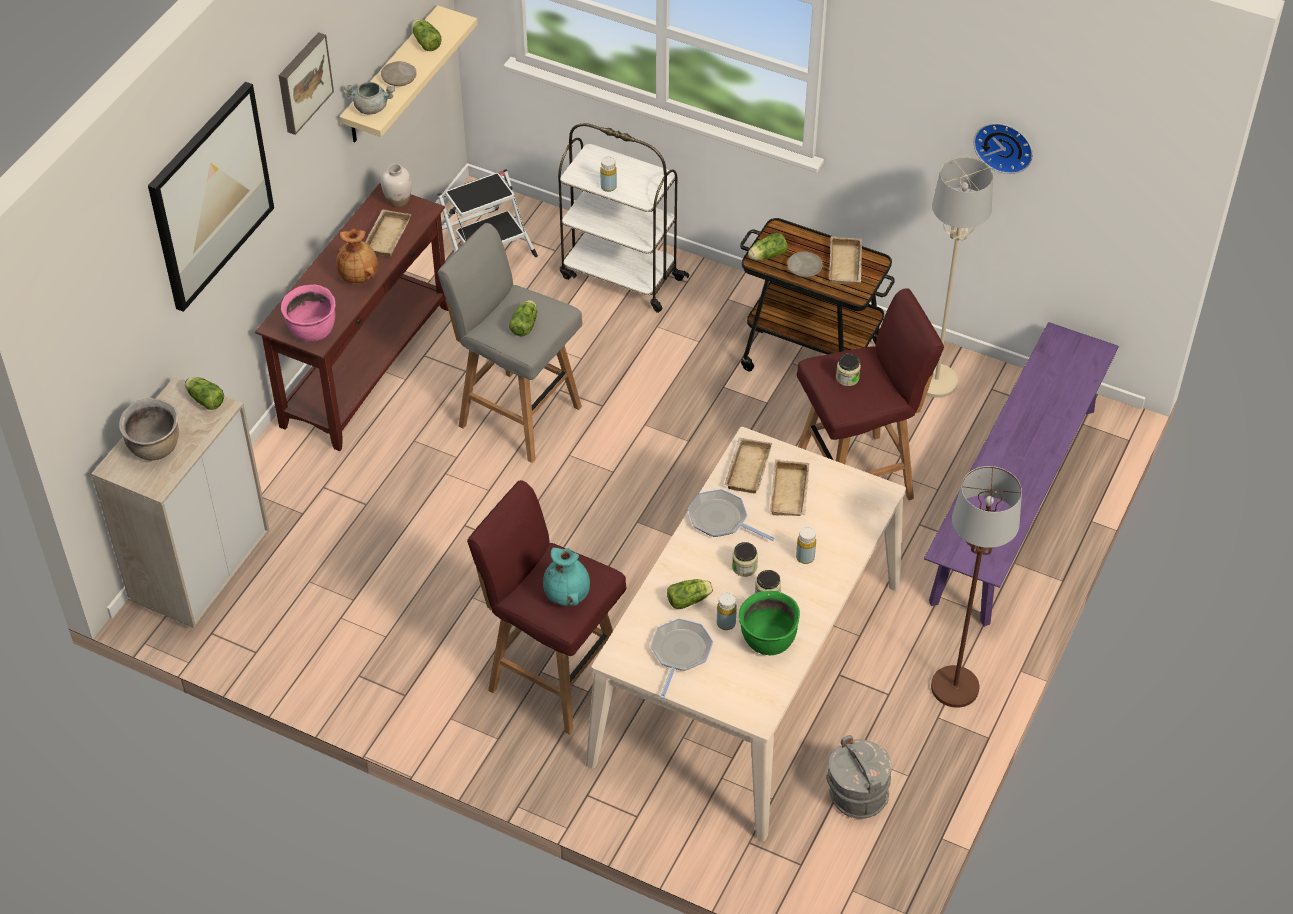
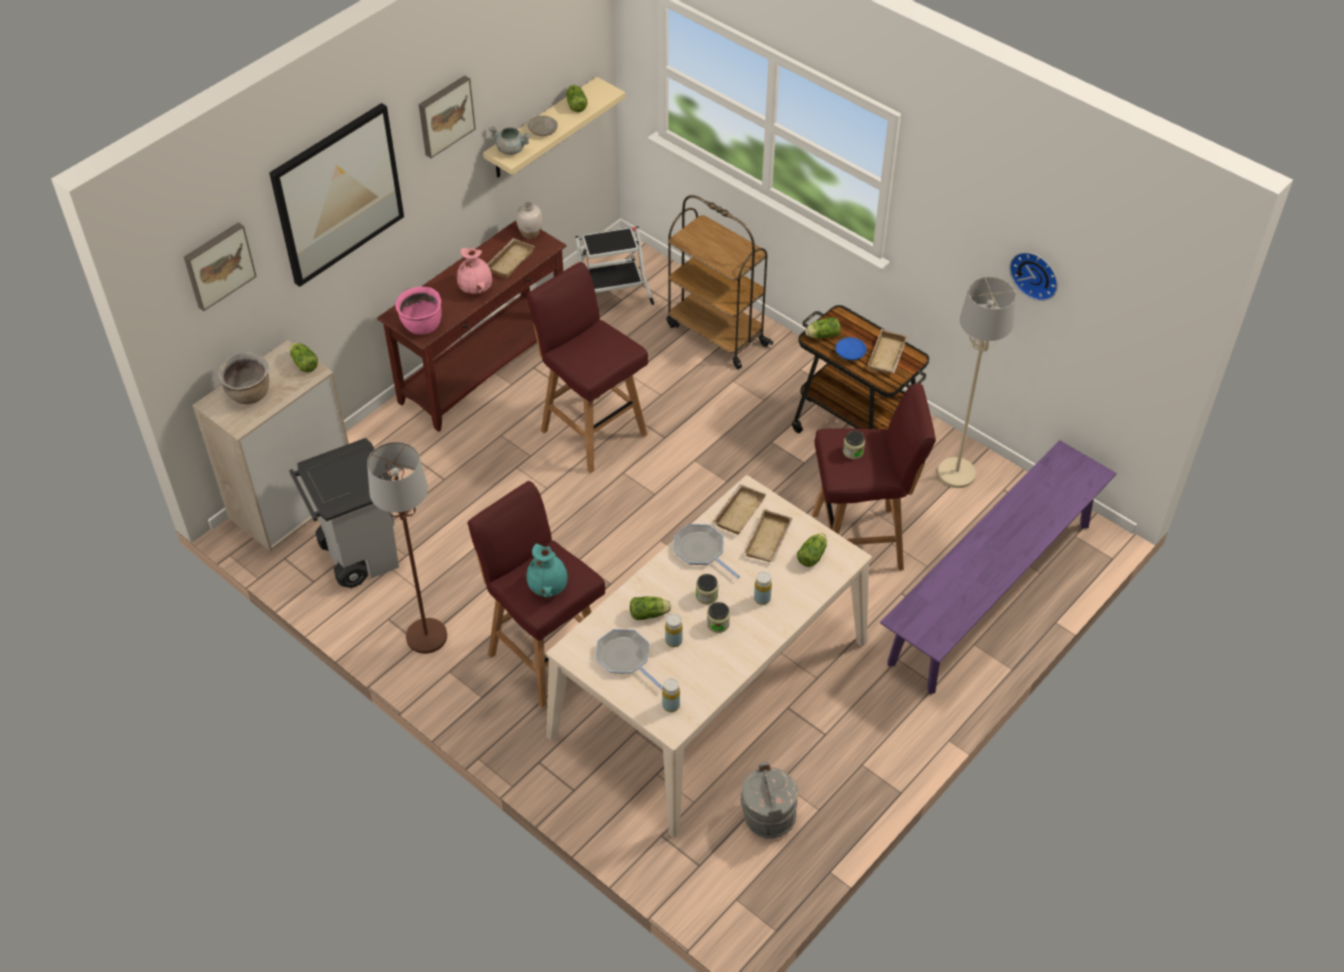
camera: 15 degrees right, 0 degrees up
(106, 303) = (218, 265): none -> picture
(298, 611) = (359, 555): none -> grey trash can
(359, 275) = (476, 288): brown vase -> pink vase
(517, 415) = (592, 431): grey stool -> red stool
(525, 324) = (595, 353): lettuce -> lettuce (813, 555)
(608, 187) = (706, 253): yellow bottle -> yellow bottle (671, 705)
(620, 277) = (716, 334): white cart -> brown cart
(680, 653) = (625, 658): frying pan -> frying pan turned 75 degrees counterclockwise
(768, 641) = (704, 664): green cooking pot -> none
(804, 269) = (850, 352): beige plate -> blue plate
(954, 688) = (885, 742): brown floor lamp -> brown floor lamp (426, 637)

